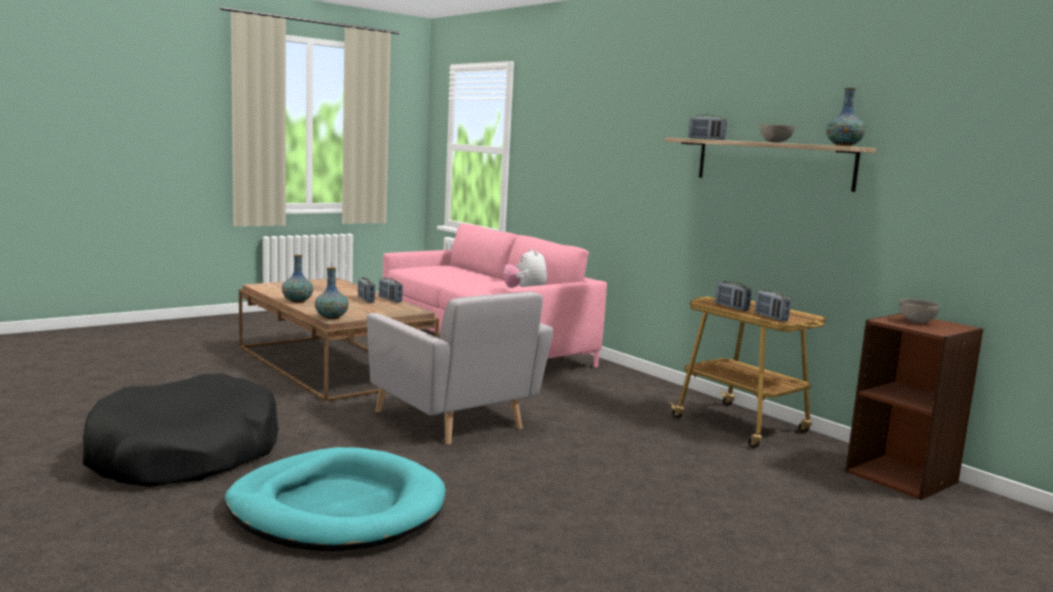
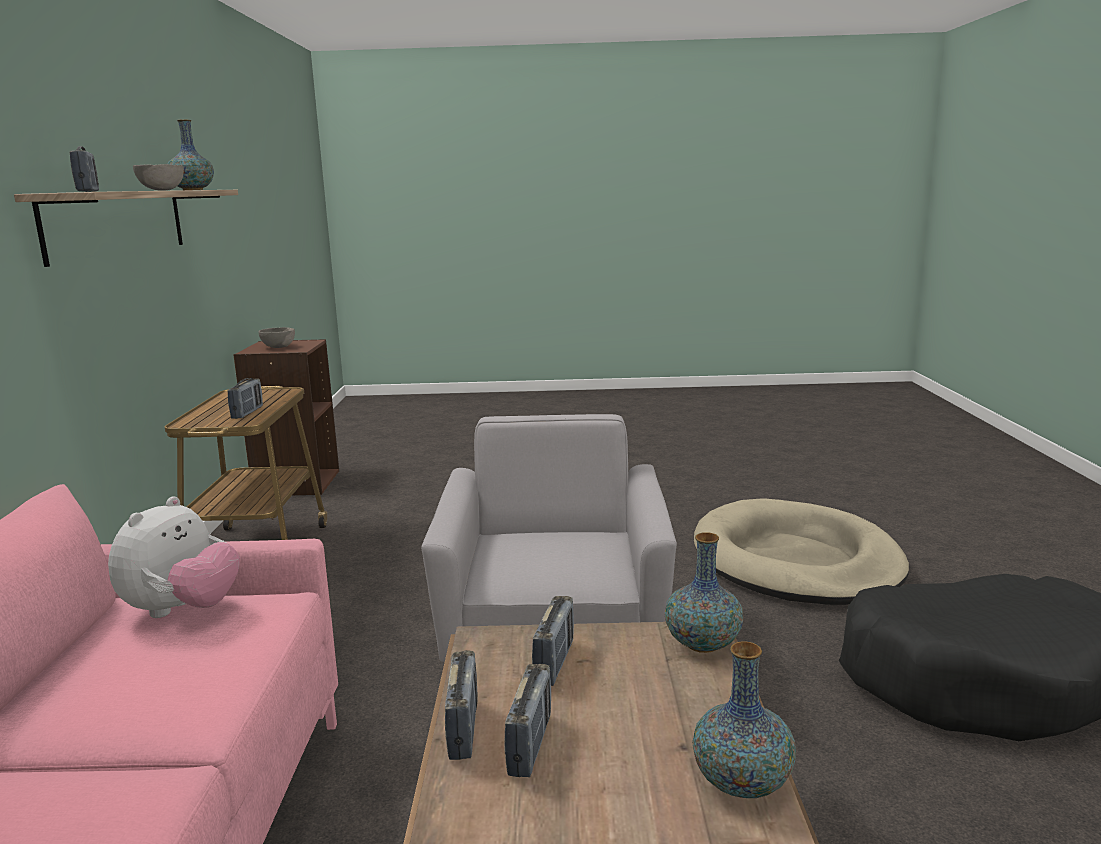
camera: 140 degrees left, 5 degrees up
(337, 508) = (796, 561): turquoise dog bed -> beige dog bed
(770, 317) = (280, 394): radio -> radio (554, 662)

